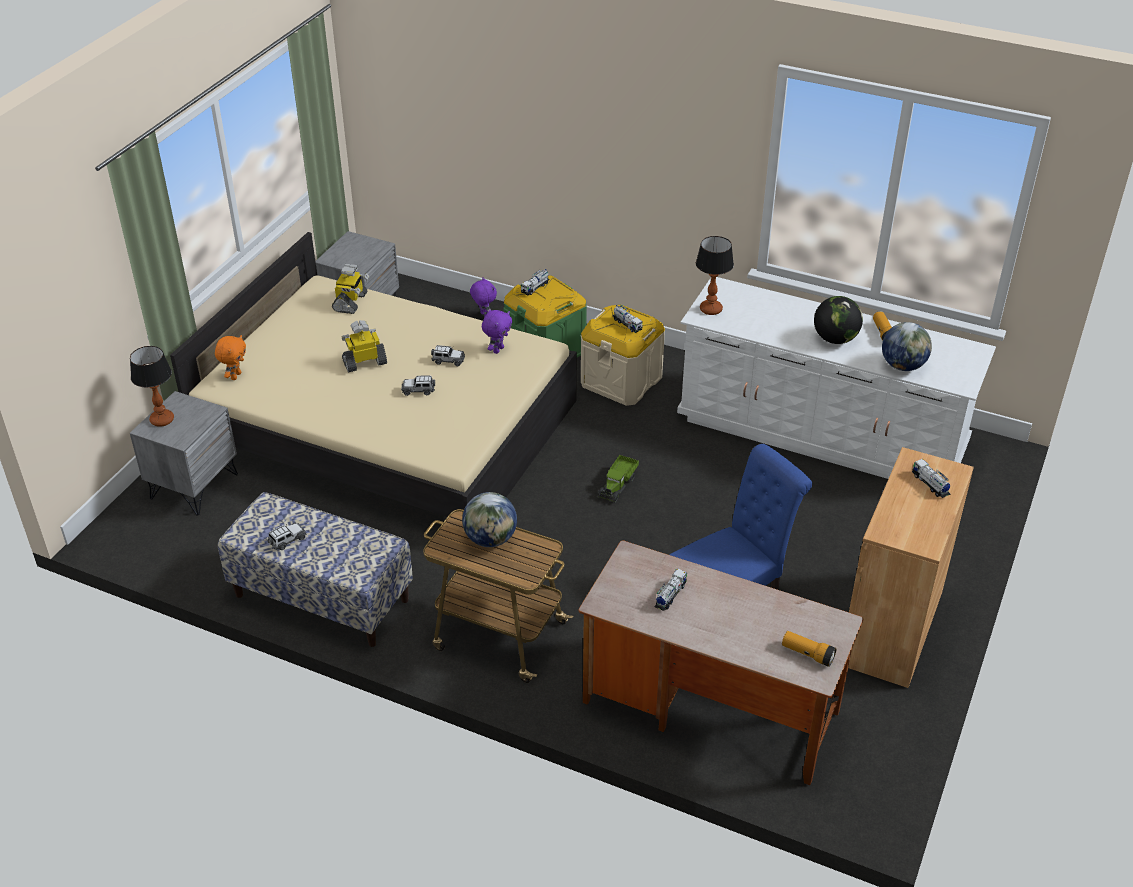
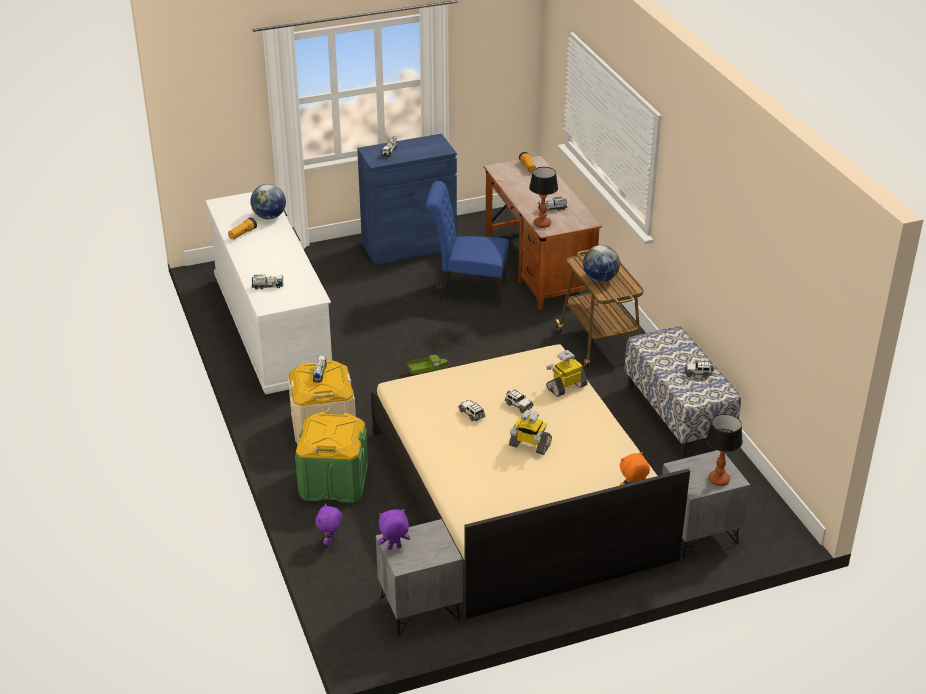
camera: 135 degrees left, 5 degrees down
(351, 302) = (478, 504): toy robot -> toy robot (566, 386)
(498, 349) = (429, 402): purple plush toy -> purple plush toy (394, 548)
(535, 287) = (330, 437): toy truck -> toy truck (268, 286)
(711, 310) = (301, 297): table lamp -> table lamp (542, 224)
(835, 339) = (271, 245): globe -> none
(891, 627) = (409, 246): brown cabinet -> blue cabinet

